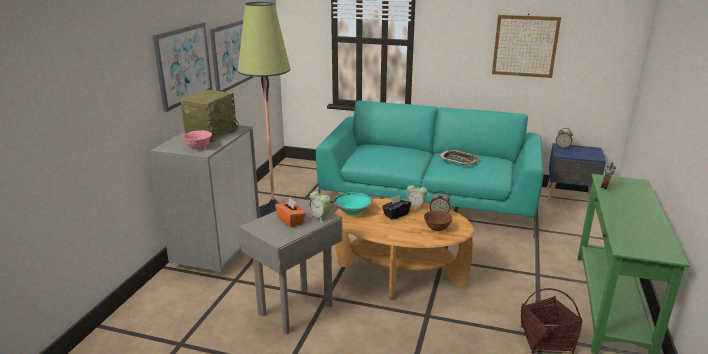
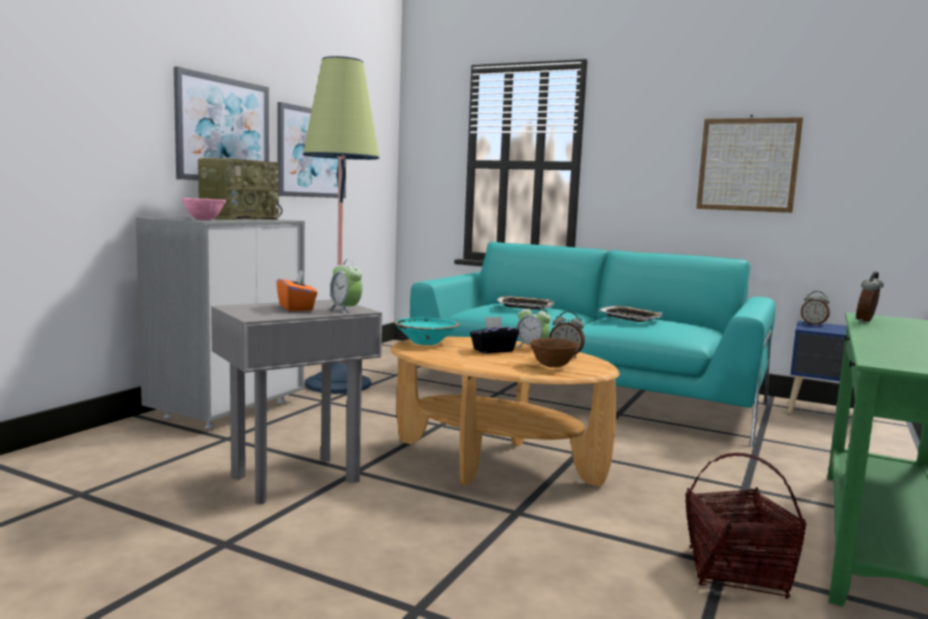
camera: 10 degrees right, 15 degrees down
(390, 154) = (524, 307): none -> tray

